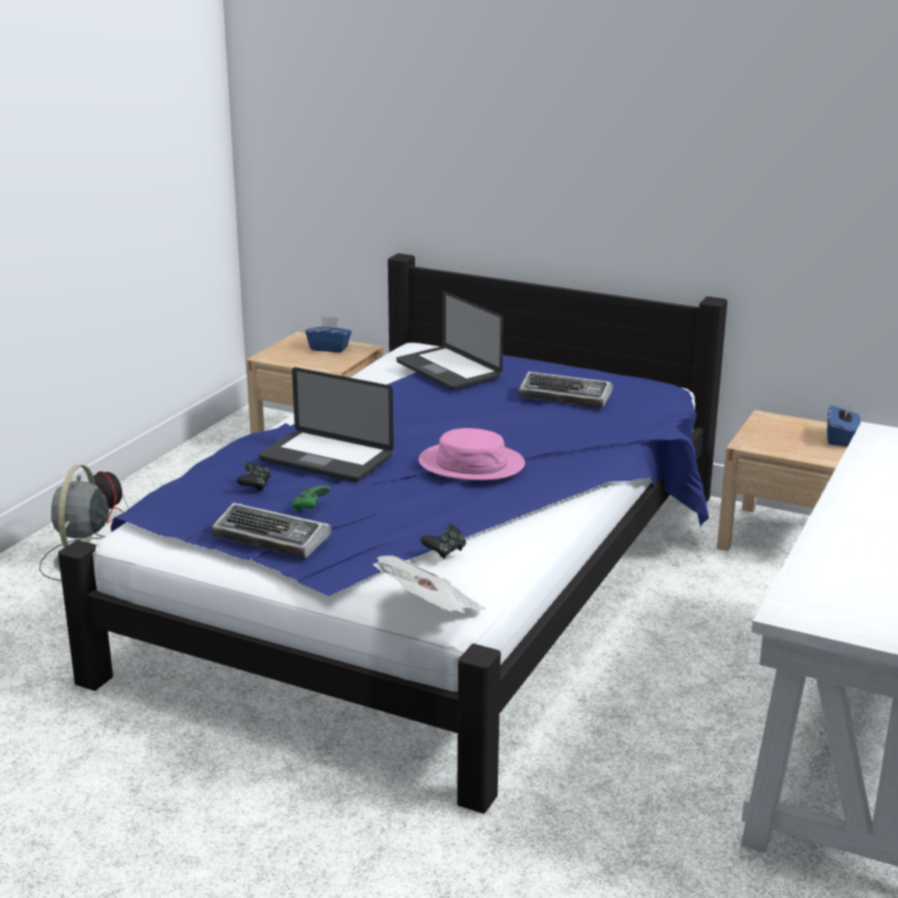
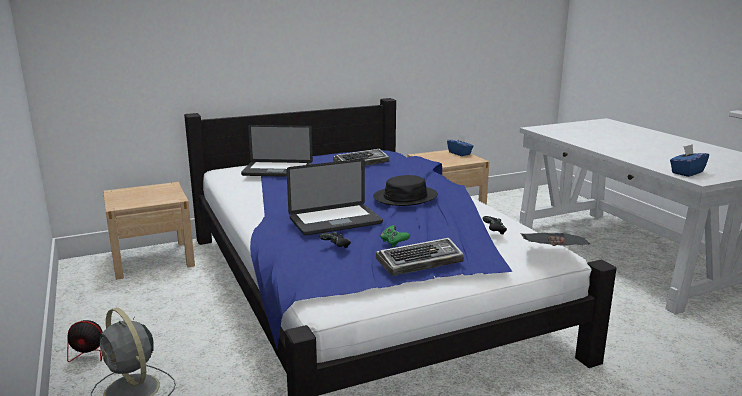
camera: 50 degrees left, 5 degrees down
(329, 348) = (148, 191): blue tissue box -> blue tissue box (686, 172)
(471, 464) = (405, 197): pink hat -> black hat

